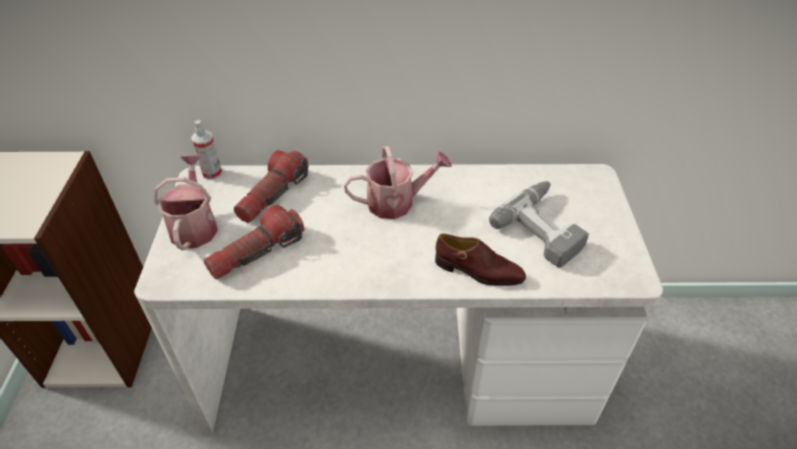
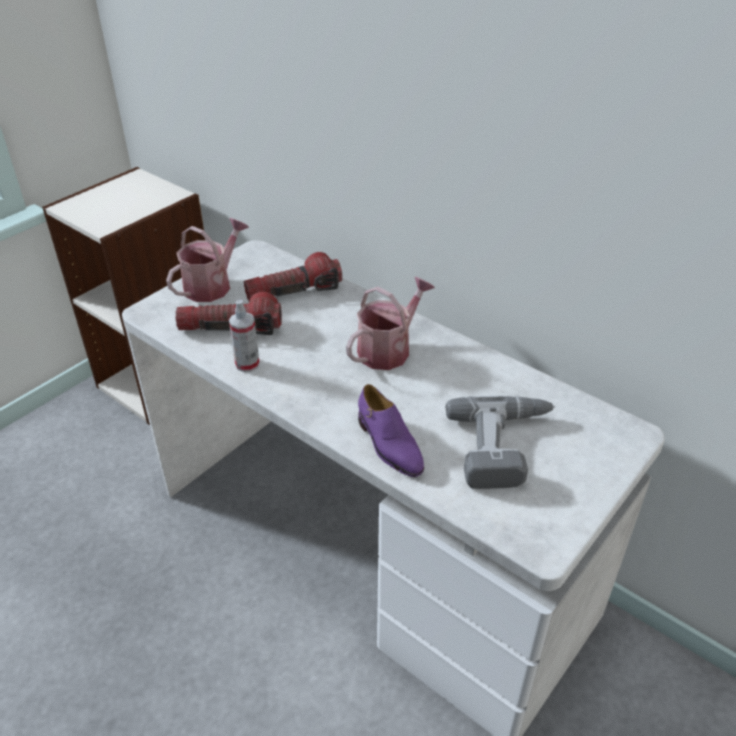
camera: 40 degrees right, 5 degrees down
(212, 173) = (269, 252): spray bottle -> spray bottle (247, 364)
(397, 202) = (388, 349): watering can -> watering can turned 75 degrees counterclockwise
(478, 271) = (389, 445): brown shoe -> purple shoe

